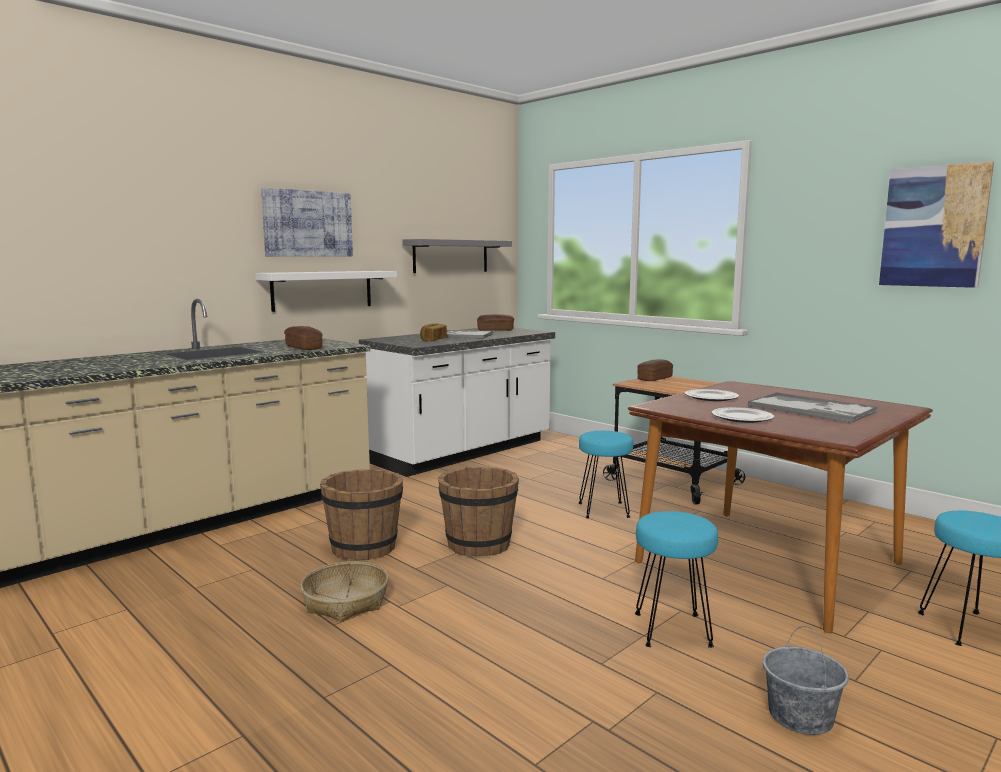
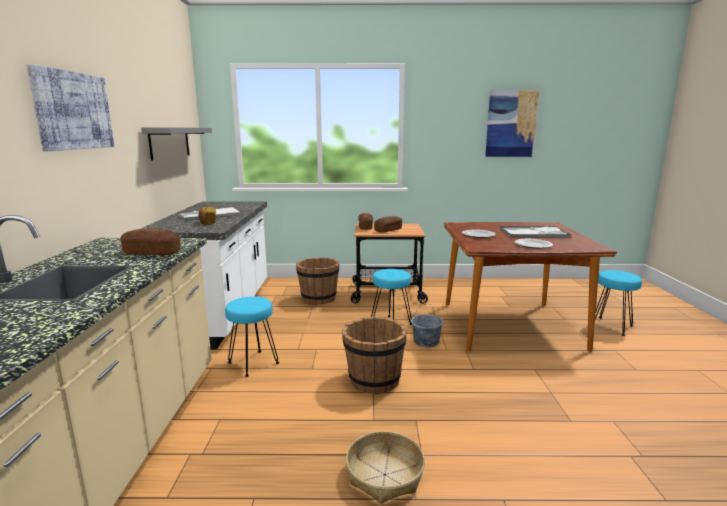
camera: 45 degrees left, 5 degrees up
(322, 290) = (94, 185): white shelf -> none
(364, 547) = (306, 423): brown bucket -> brown bucket (318, 299)
(495, 330) = (219, 205): bread -> bread (388, 230)
(671, 630) = (552, 383): turquoise stool -> turquoise stool (252, 363)
(800, 715) = (658, 397): grey bucket -> grey bucket (426, 341)

